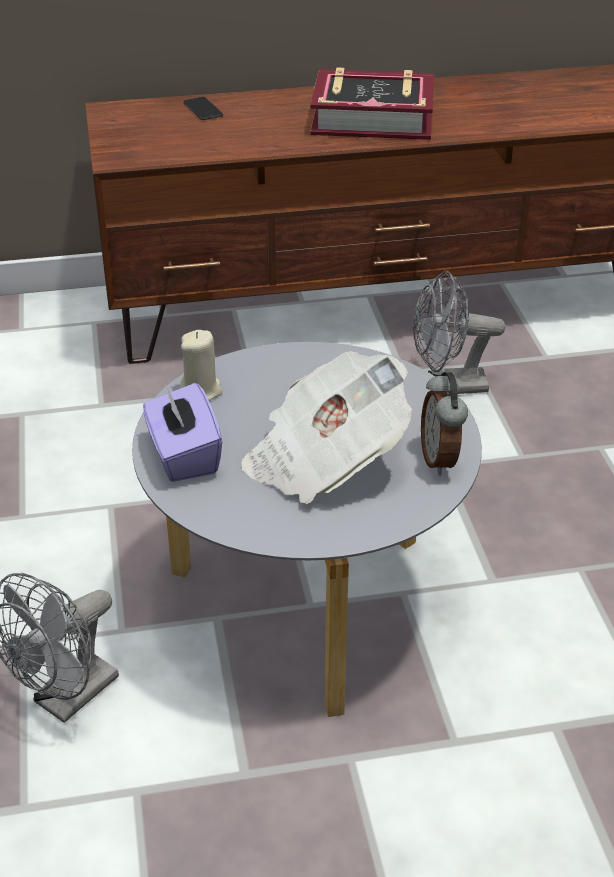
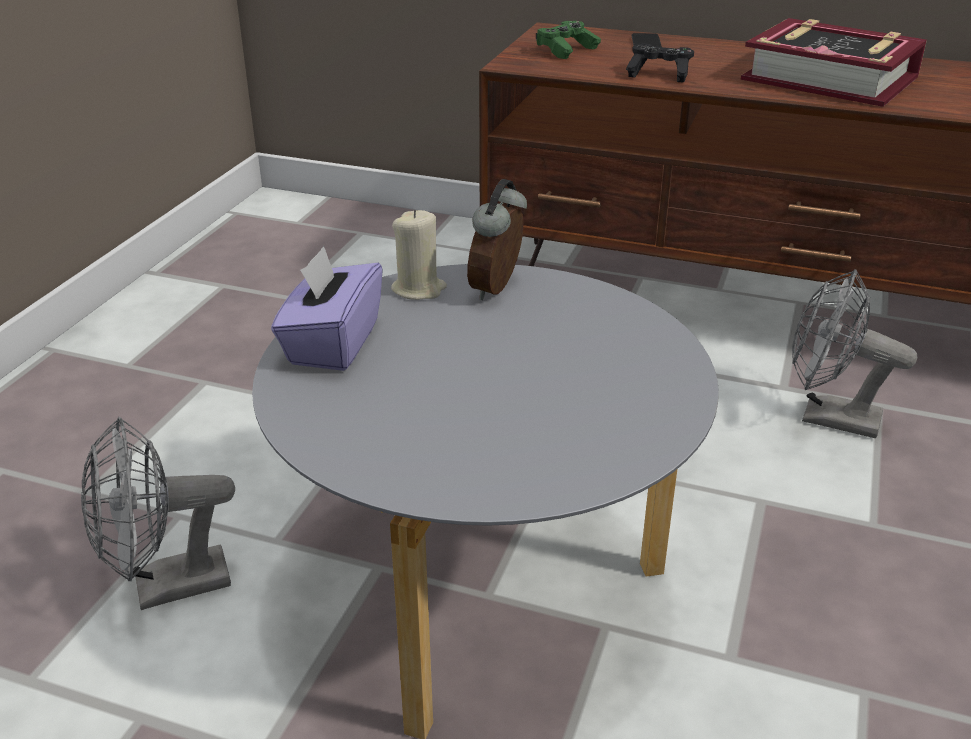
camera: 30 degrees right, 5 degrees down
(145, 132) = (566, 50): none -> green game controller
(244, 143) = (659, 74): none -> black game controller
(324, 460) = (480, 398): newspaper -> none
(440, 459) = (625, 444): alarm clock -> alarm clock (498, 289)

